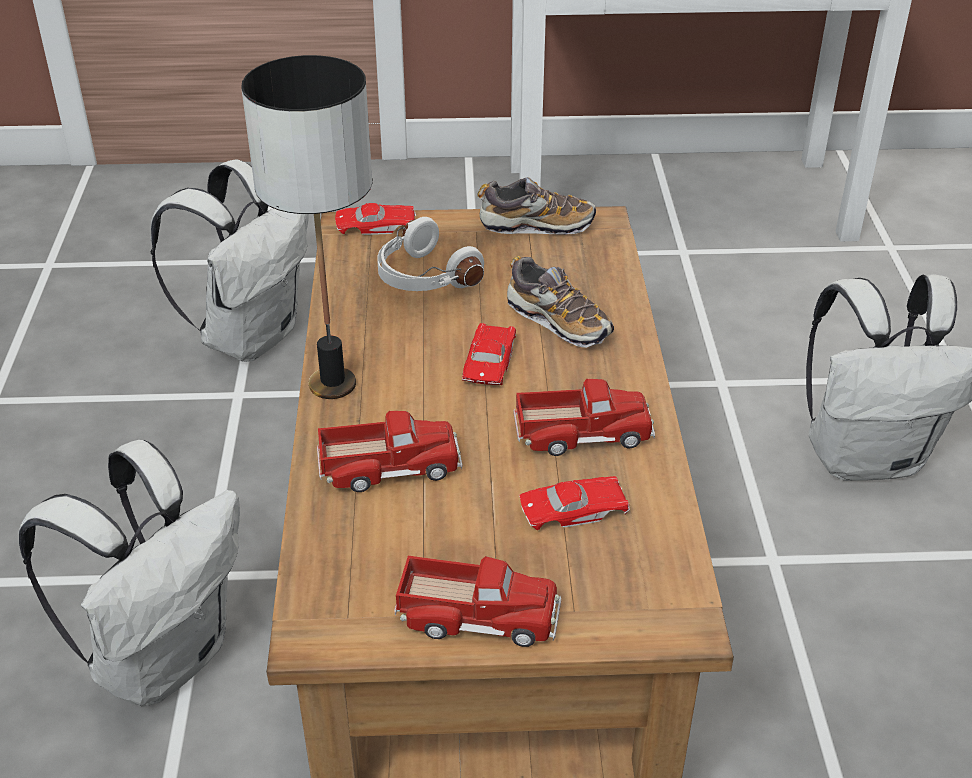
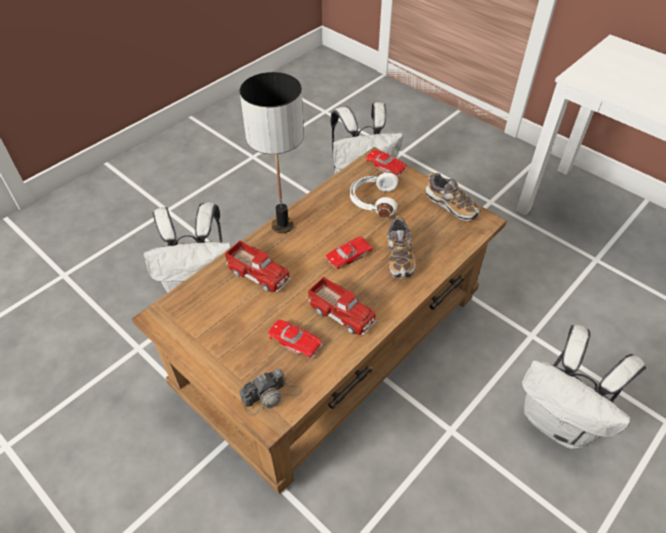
camera: 45 degrees right, 10 degrees up
(478, 615) = (211, 354): toy truck -> none
(643, 596) = (271, 396): none -> camera

